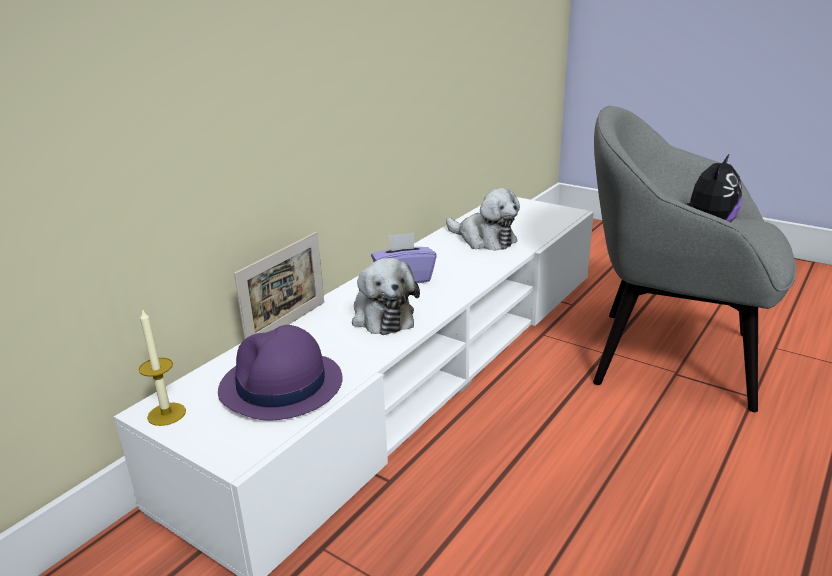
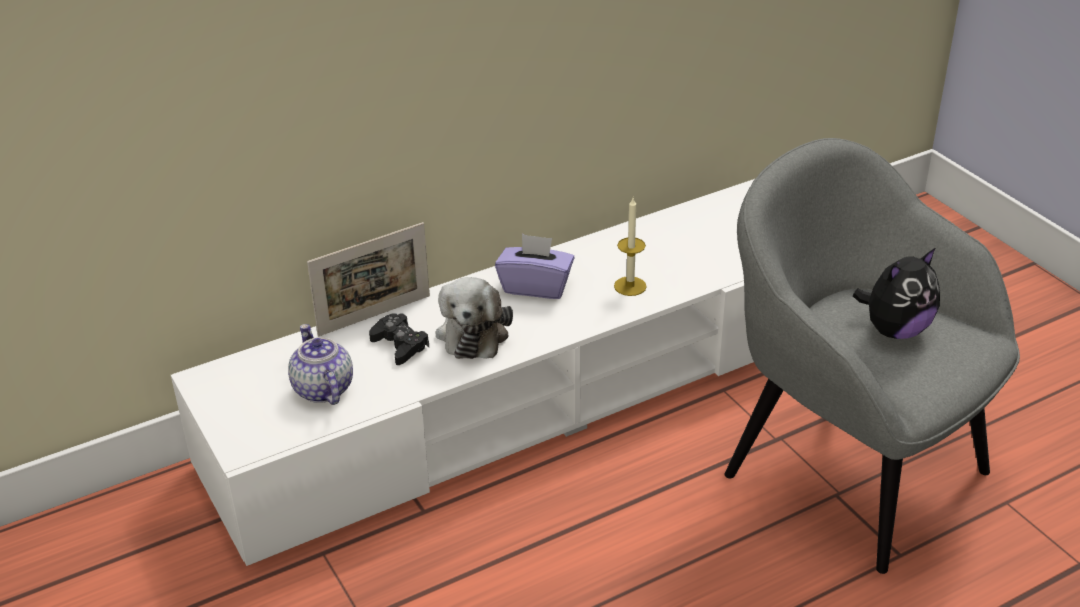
camera: 25 degrees right, 10 degrees up
(166, 414) = (212, 387): candle -> candle (630, 286)
(281, 386) = (322, 389): purple hat -> teapot
(327, 338) = (400, 345): none -> black game controller
(484, 239) = (678, 251): plush toy -> none

